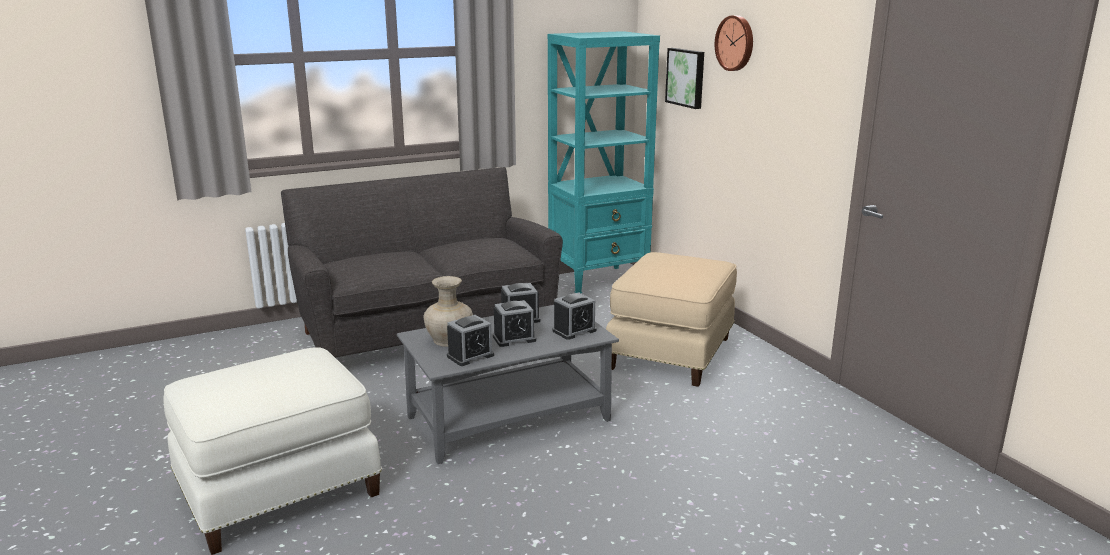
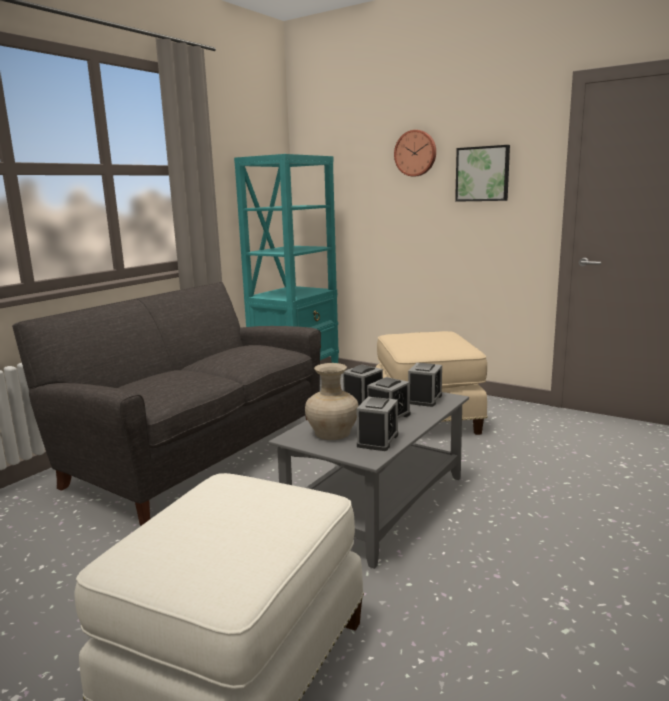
camera: 30 degrees left, 5 degrees down
(686, 77) = (358, 191): picture -> picture (483, 174)

